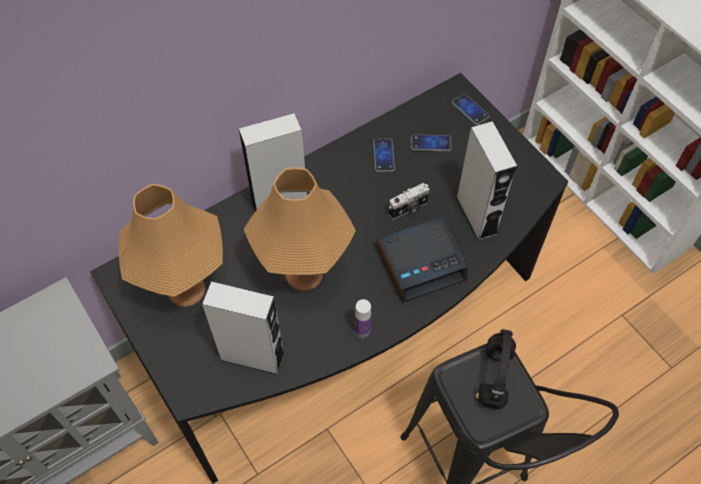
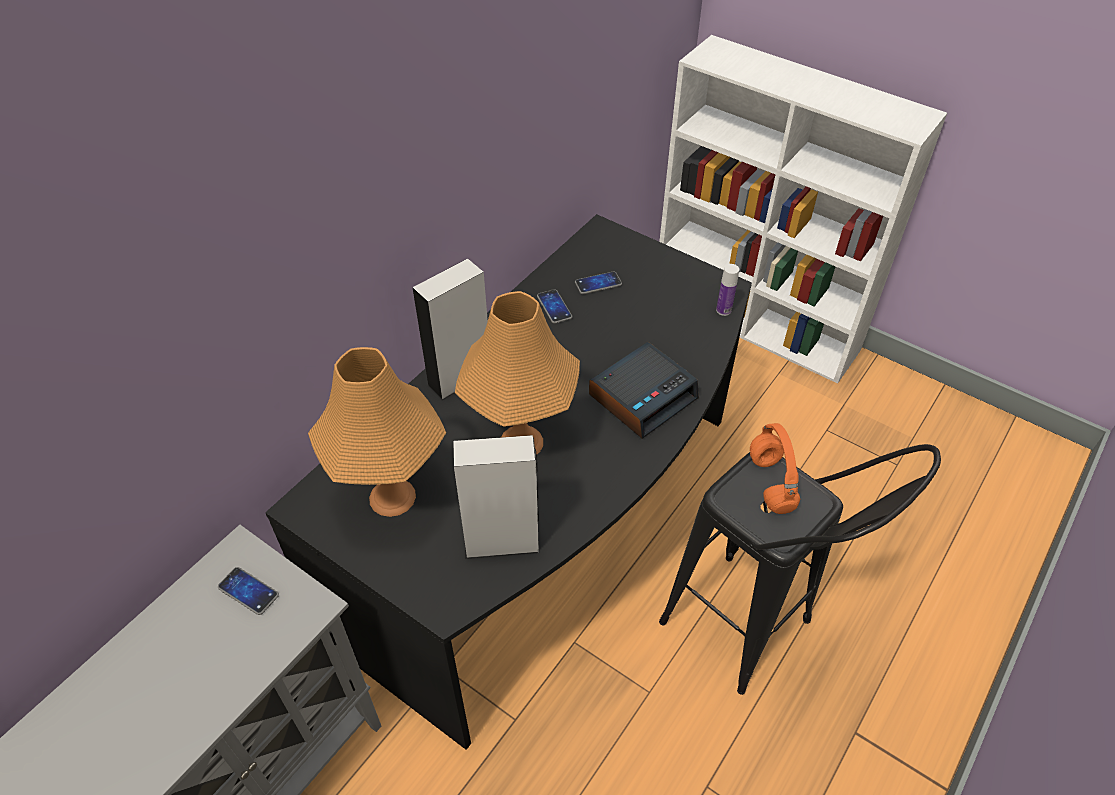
camera: 20 degrees left, 10 degrees down
(362, 330) = (612, 479): bottle -> bottle (723, 310)
(409, 209) = (605, 349): camera -> none
(470, 110) = (623, 244): phone -> phone (248, 591)
(477, 215) = (677, 336): grey speaker -> none
(494, 375) = (769, 482): black headphones -> orange headphones

